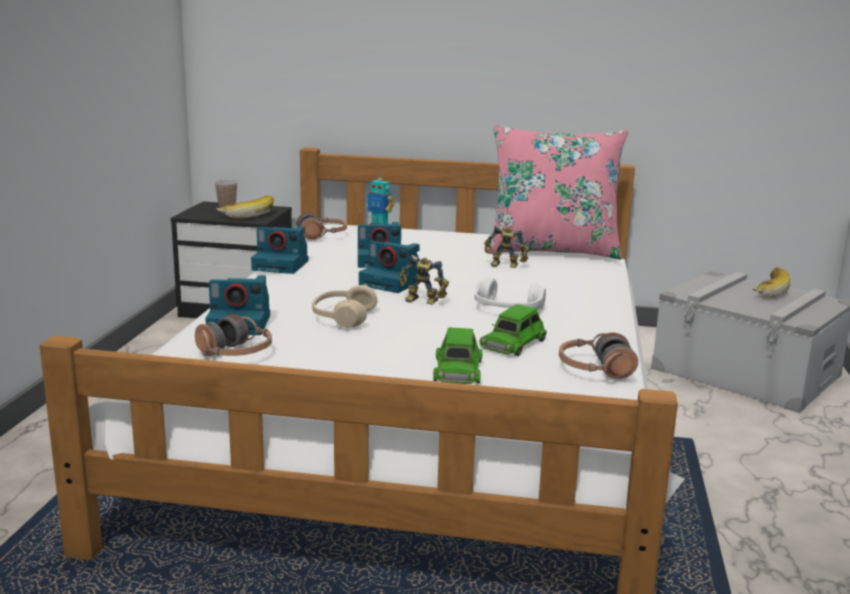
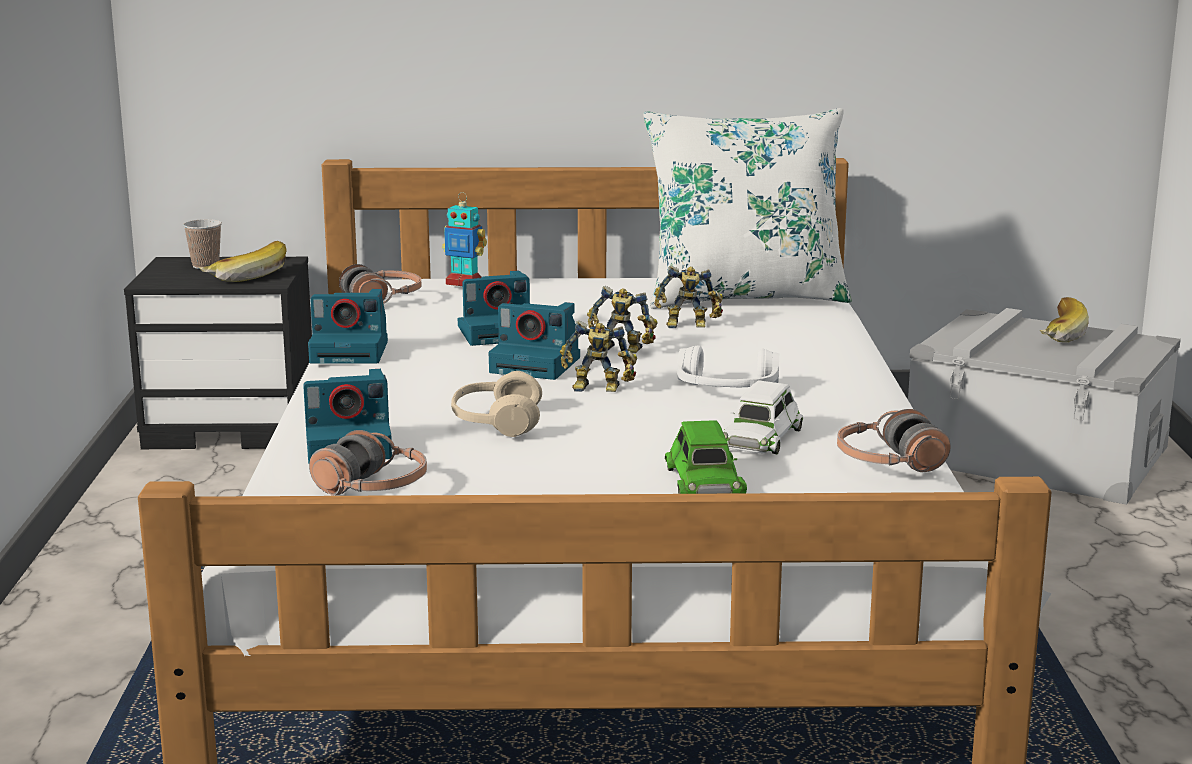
camera: 10 degrees left, 0 degrees up
(452, 278) = (620, 350): none -> toy robot
(513, 343) = (760, 437): green toy car -> white toy car
(552, 250) = (744, 297): pink pillow -> white pillow

